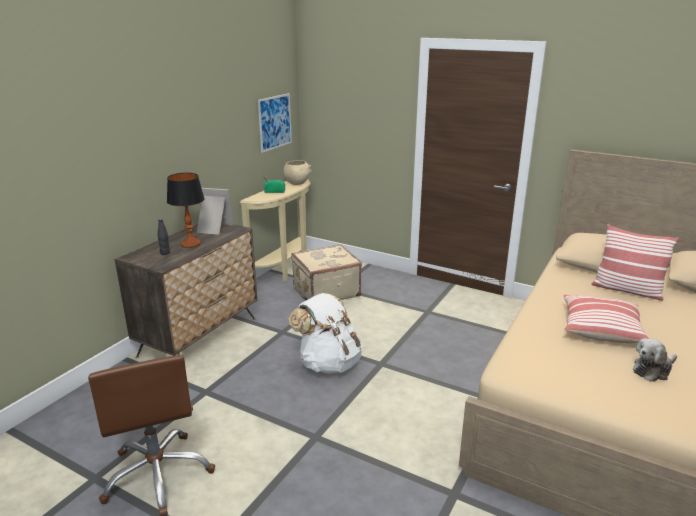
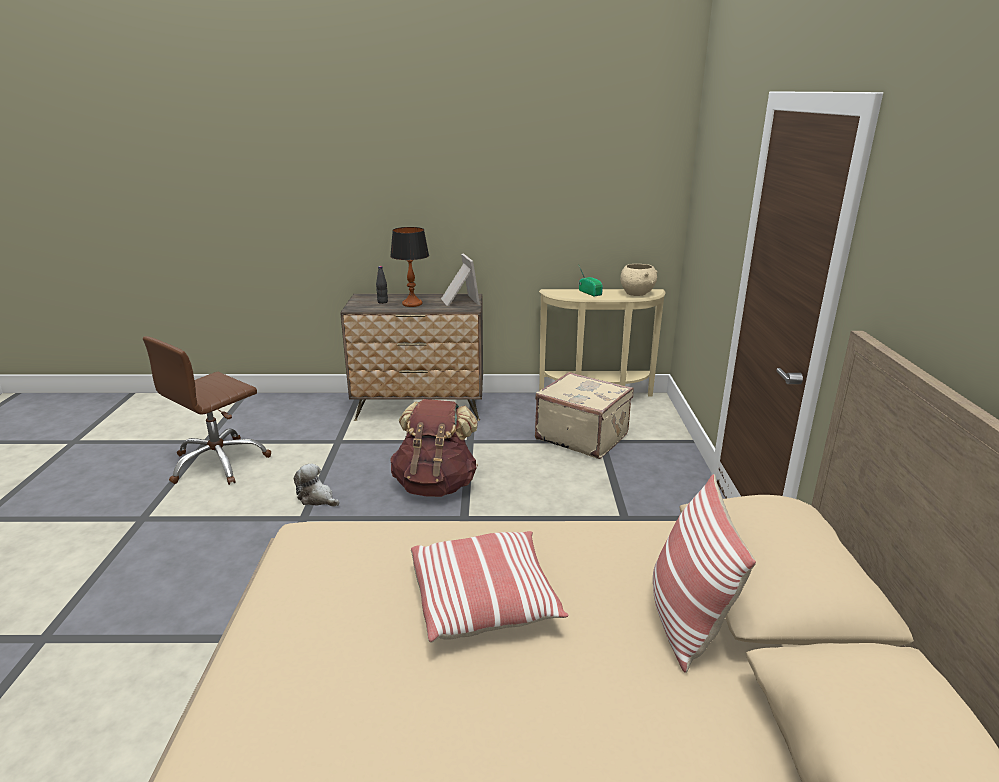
camera: 60 degrees right, 0 degrees up
(275, 122) = (628, 207): picture -> none
(328, 363) = (435, 485): white backpack -> brown backpack
(653, 370) = (377, 675): plush toy -> plush toy (317, 498)

